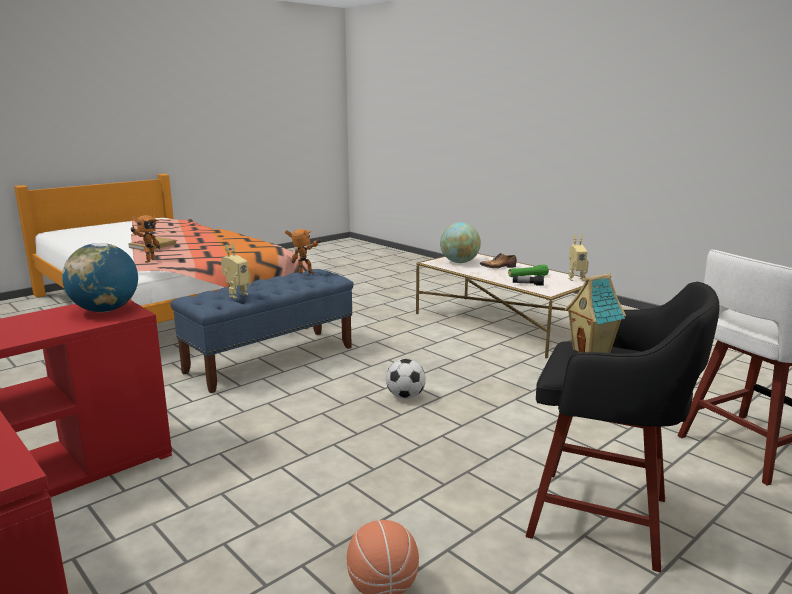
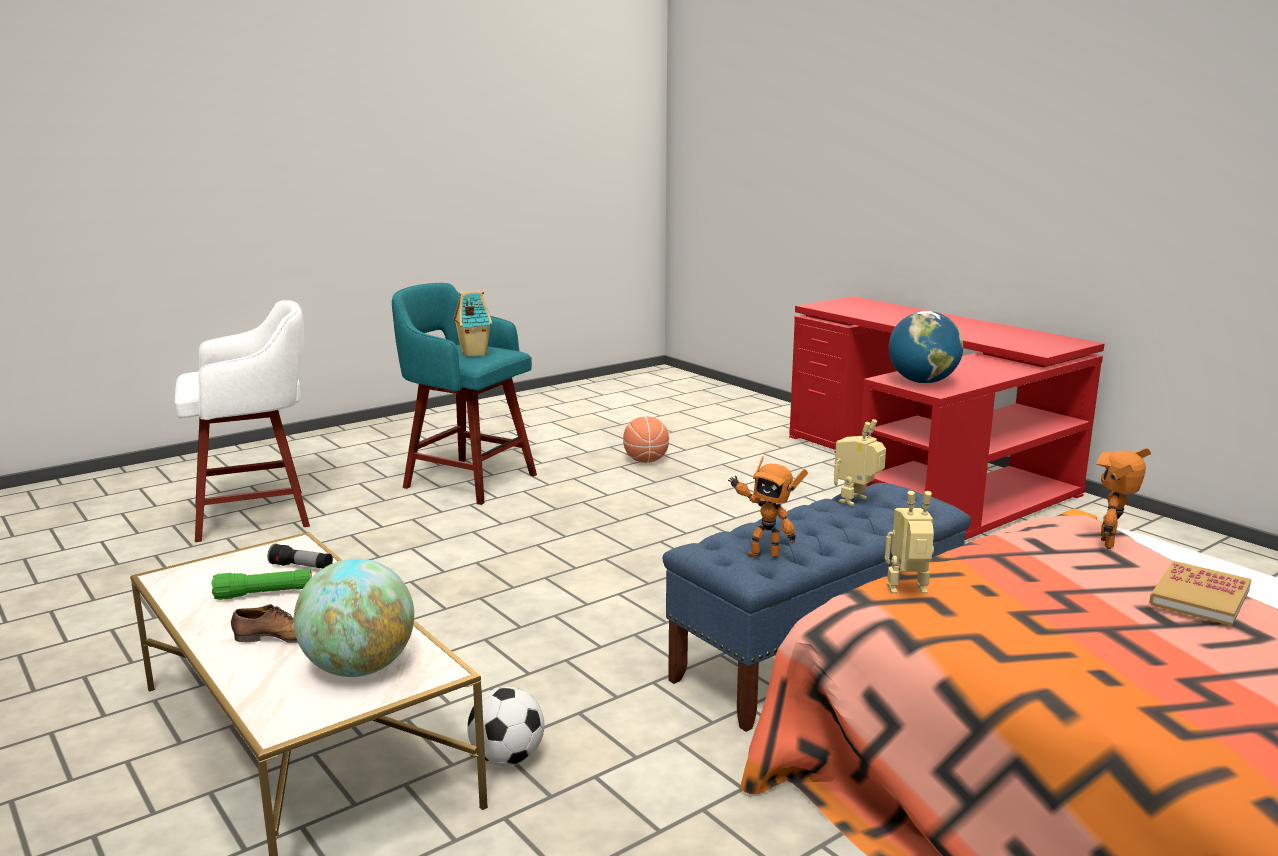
camera: 175 degrees left, 0 degrees up
(405, 396) = (592, 580): football -> football (507, 758)
(575, 278) = (173, 582): toy robot -> toy robot (908, 592)
(604, 519) = (467, 480): black stool -> turquoise stool

